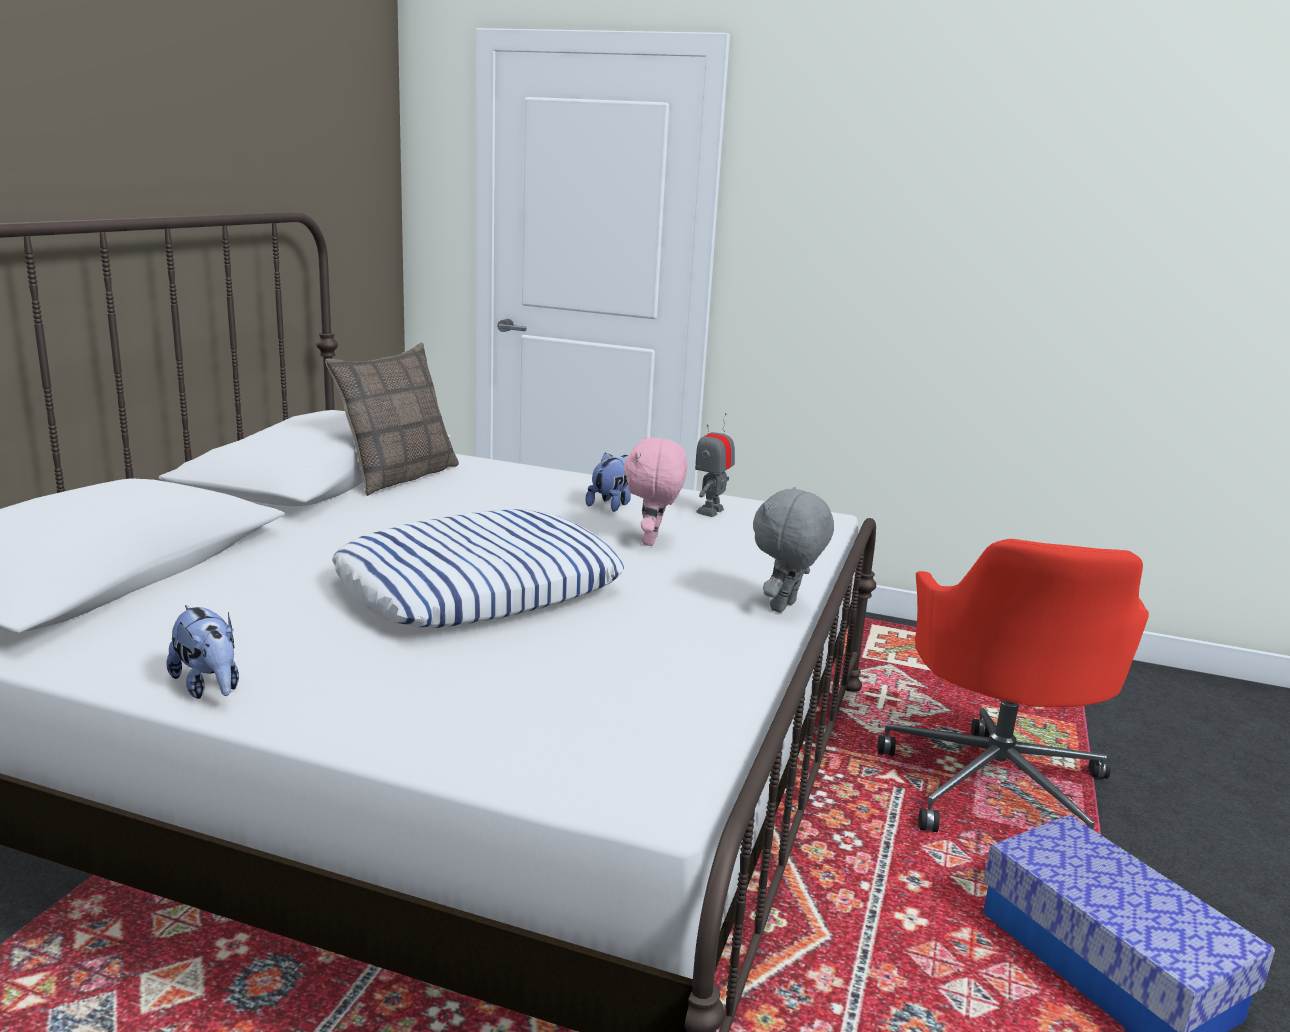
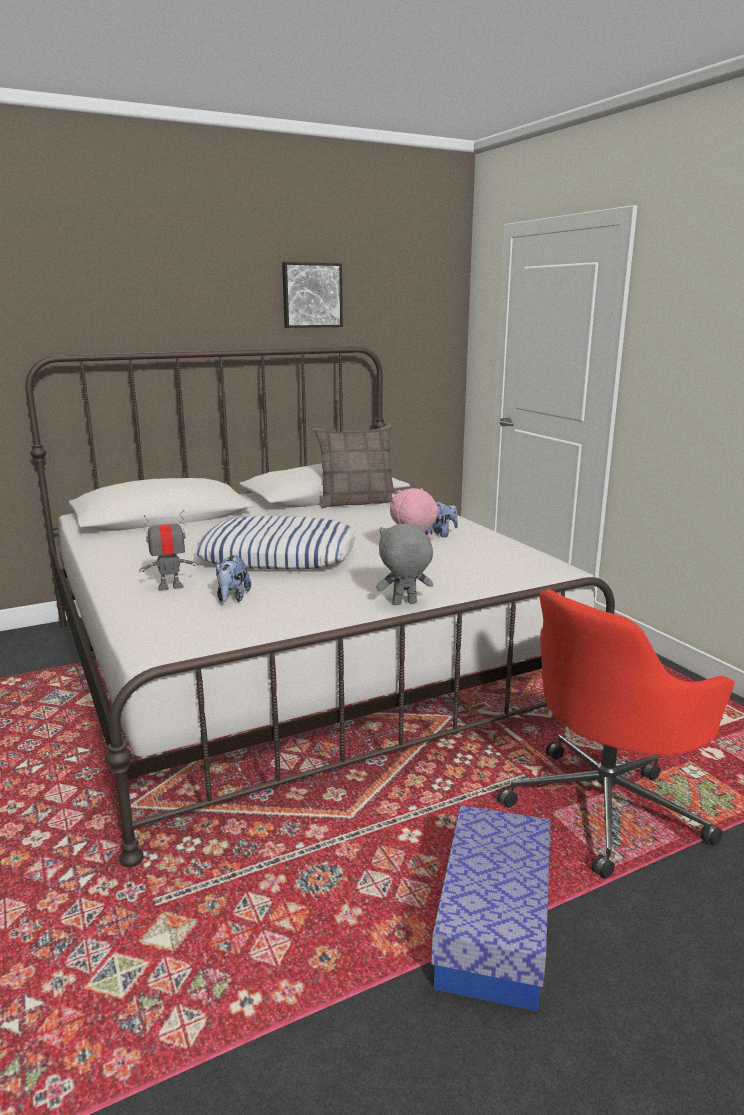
camera: 45 degrees right, 0 degrees up
(209, 686) = (108, 562): plush toy -> plush toy (232, 598)
(216, 117) = (311, 295): none -> picture
(711, 511) = (488, 551): toy robot -> toy robot (170, 587)

